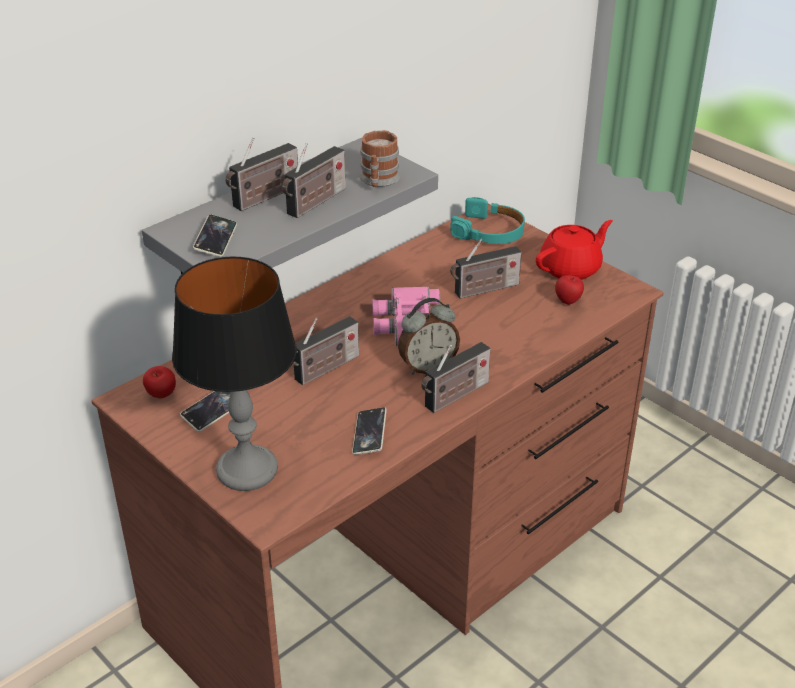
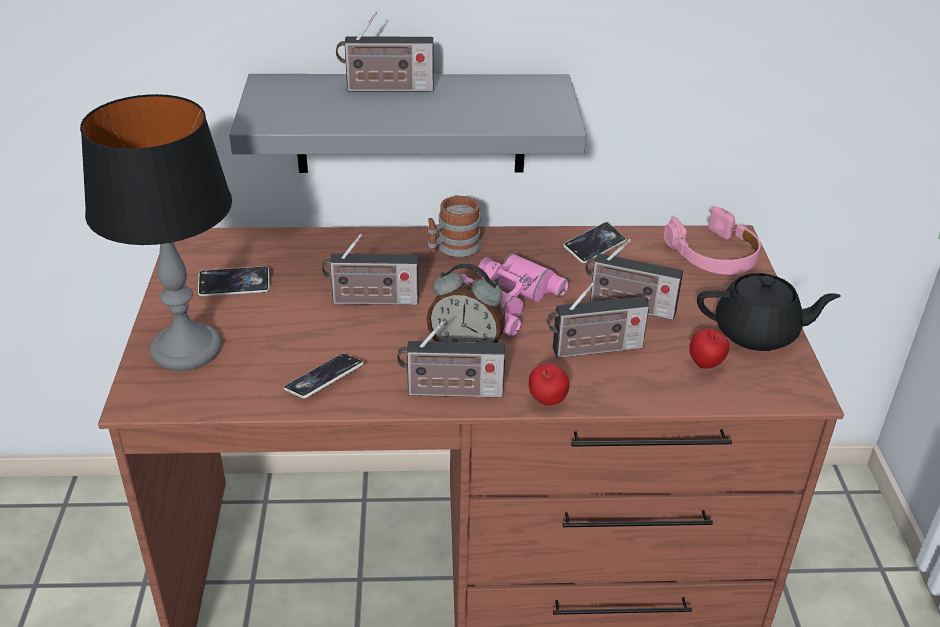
camera: 40 degrees right, 0 degrees up
(161, 396) = (216, 252): apple -> apple (546, 402)
(216, 239) = (287, 105): phone -> phone (594, 246)
(315, 203) = (421, 111): radio -> radio (593, 350)
(378, 181) = (514, 116): mug -> mug (452, 248)
(489, 232) = (714, 254): turquoise headphones -> pink headphones
(571, 269) = (757, 333): red teapot -> black teapot

